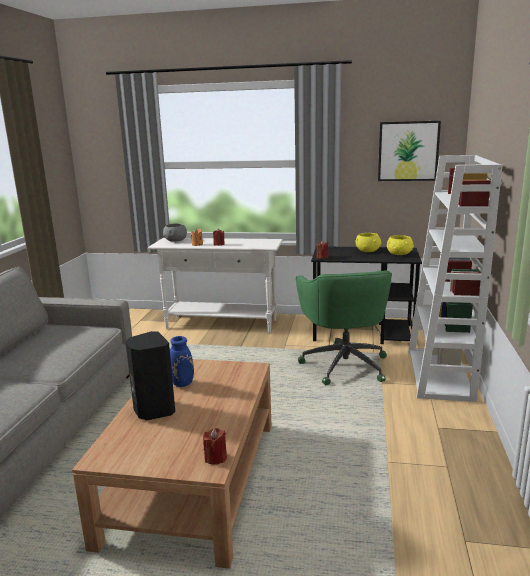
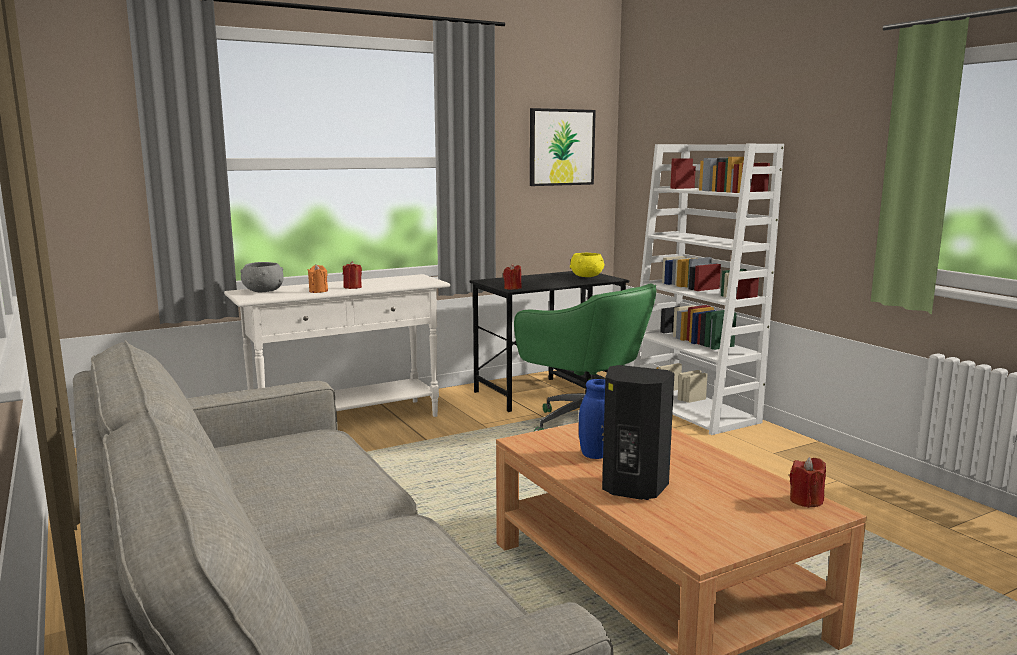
camera: 40 degrees left, 5 degrees down
(367, 251) = (545, 277): yellow bowl -> none

